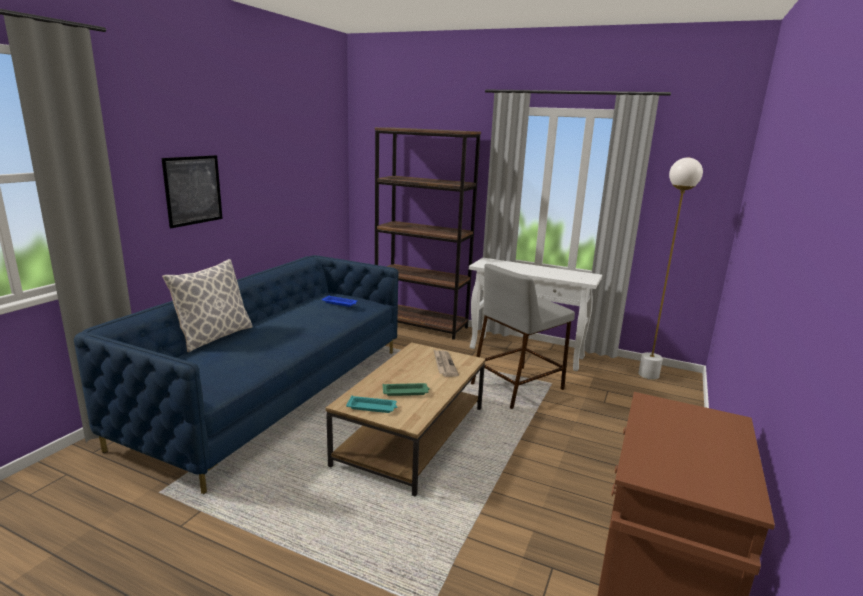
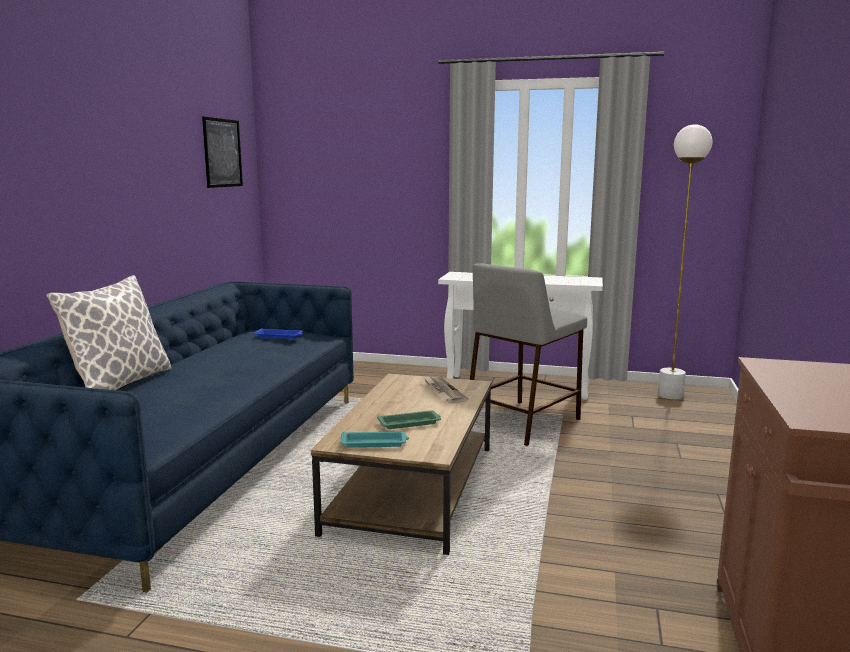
camera: 10 degrees left, 5 degrees down
(193, 190) = (72, 185): picture -> picture (222, 153)
(421, 325) = (372, 370): brown bookcase -> none

